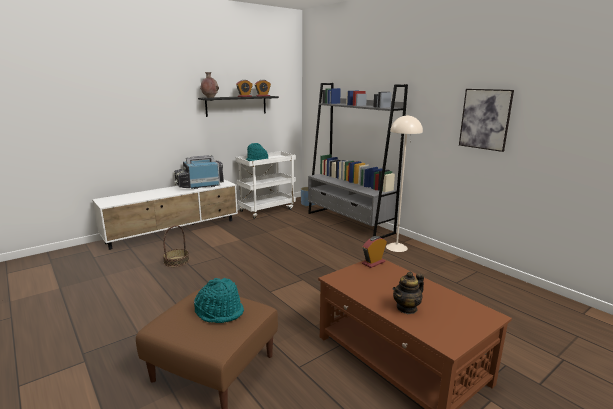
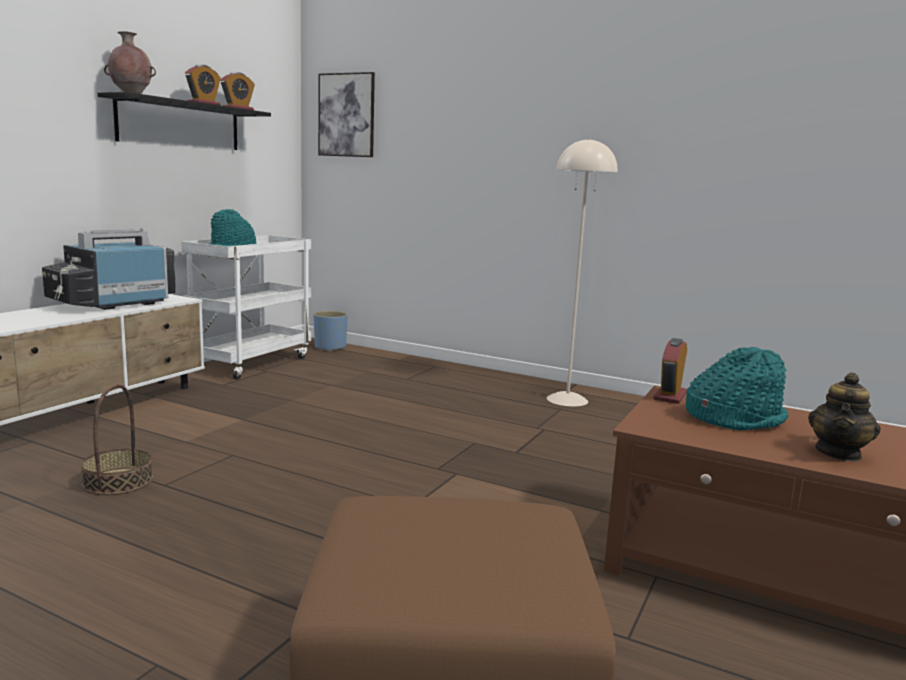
camera: 25 degrees left, 5 degrees down
(220, 312) = (470, 534): turquoise hat -> turquoise hat (734, 418)
(349, 223) = (442, 370): grey bookcase -> none
(485, 119) = (722, 147): picture -> picture (346, 115)

